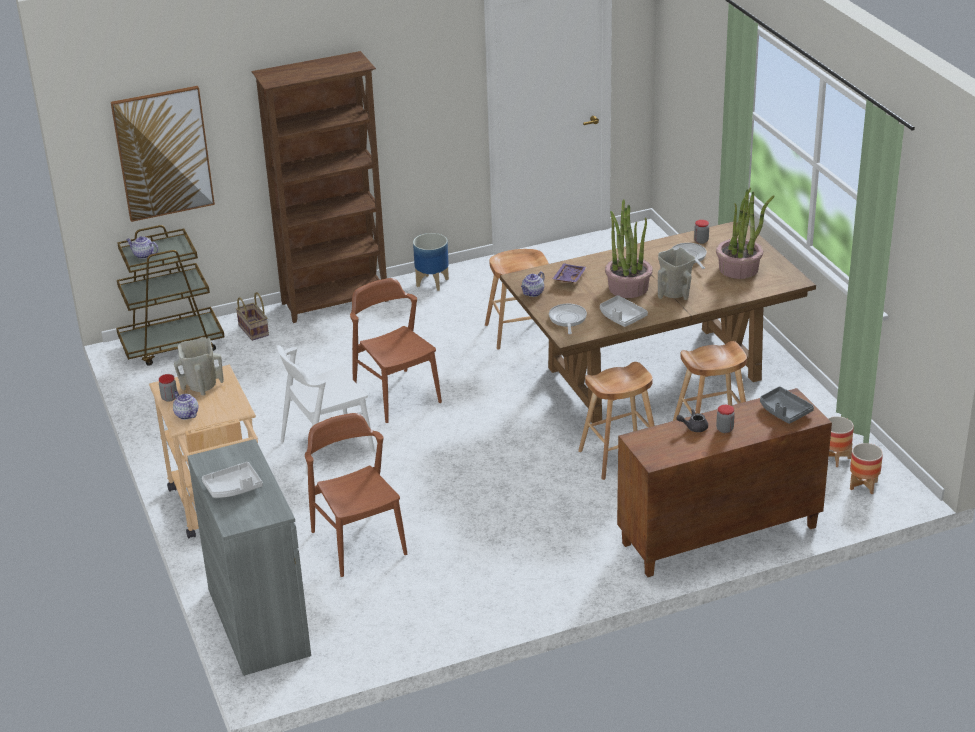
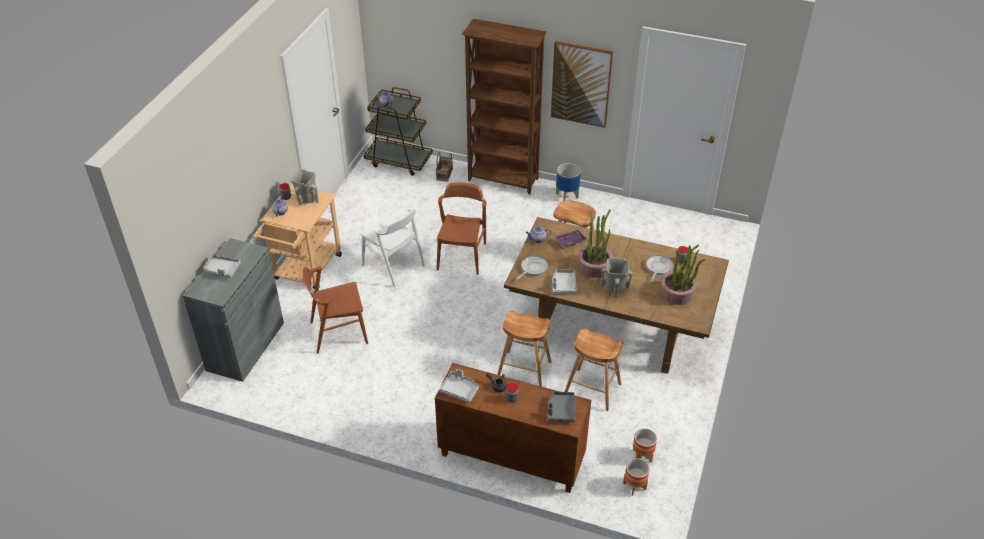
camera: 40 degrees right, 10 degrees up
(163, 153) = (414, 48): picture -> picture (581, 84)
(326, 446) = (393, 265): white chair -> white chair turned 150 degrees counterclockwise
(358, 542) = (338, 332): brown chair -> brown chair turned 120 degrees counterclockwise
(663, 452) = (460, 390): none -> grey tray

